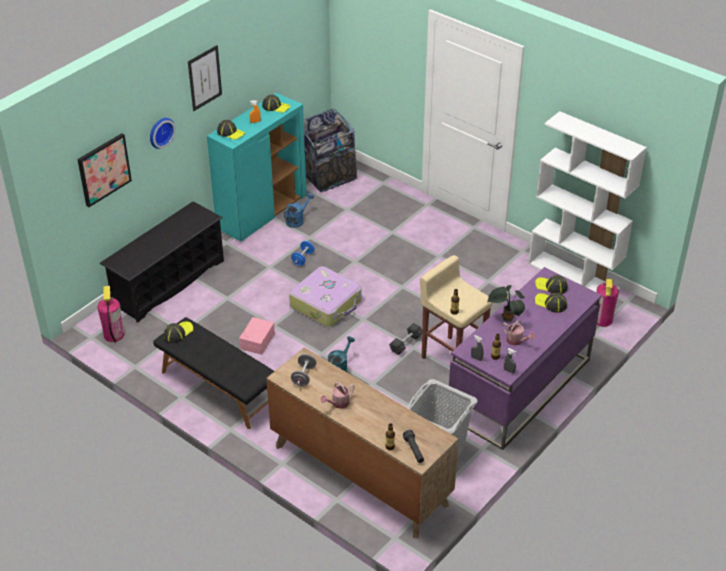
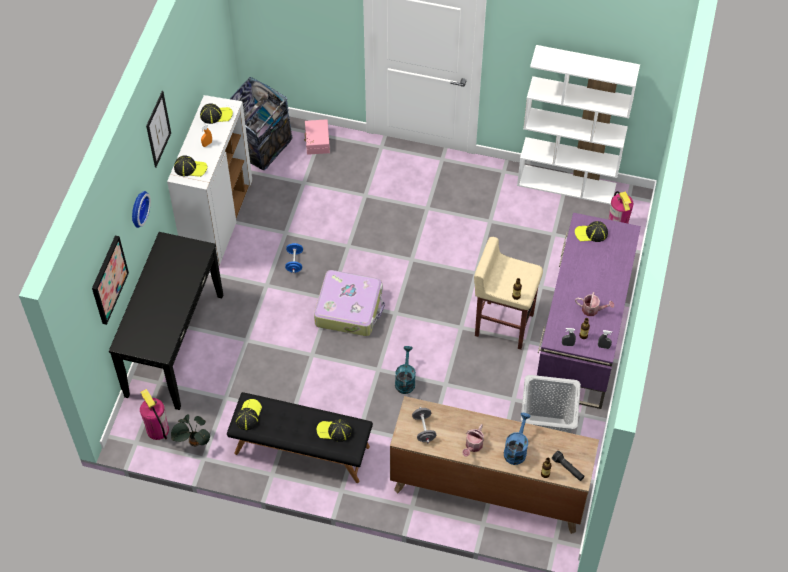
camera: 25 degrees left, 15 degrees up
(168, 282) = (174, 344): black shoe rack -> black console table
(256, 341) = (306, 379): pink storage box -> pink storage box (316, 141)
(262, 213) = (218, 219): turquoise cabinet -> white cabinet
(297, 220) = (260, 215): blue watering can -> blue watering can (516, 449)
(406, 343) = (451, 326): grey dumbbell -> none
(506, 318) = (570, 287): potted plant -> potted plant (193, 443)
(551, 303) = (601, 254): cap -> cap (334, 431)

